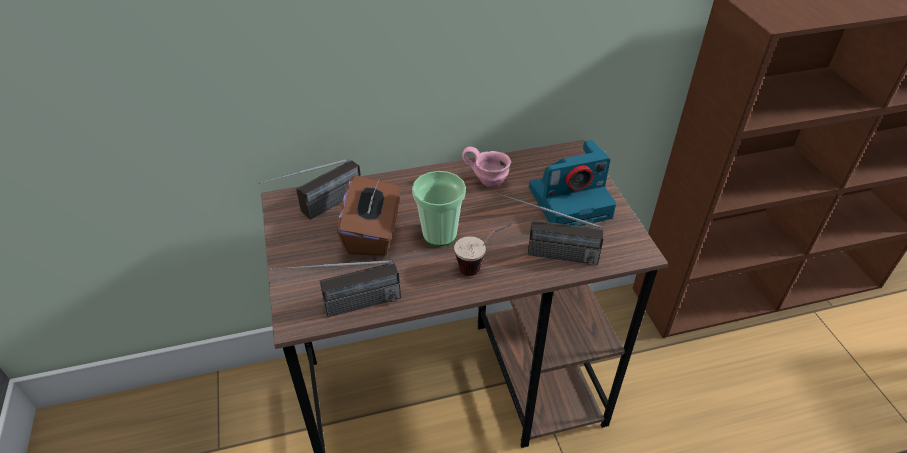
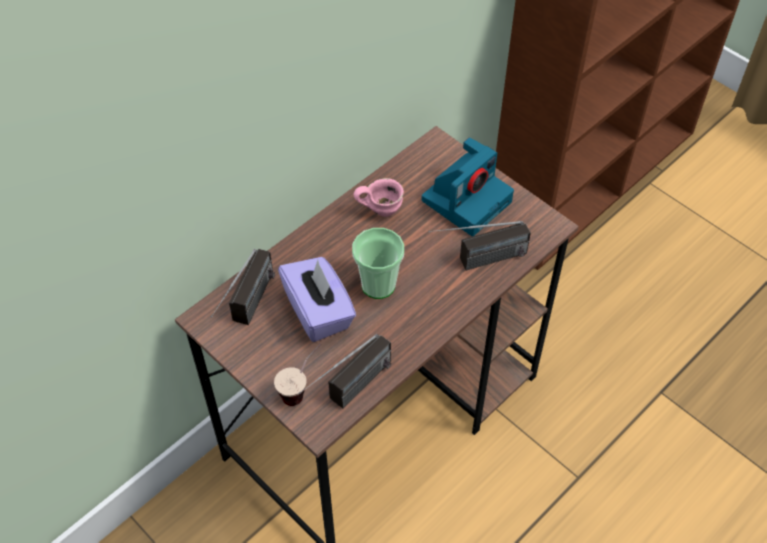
camera: 30 degrees left, 10 degrees up
(373, 233) = (319, 312): brown tissue box -> purple tissue box
(481, 266) = (435, 299): cup -> cup (302, 389)

